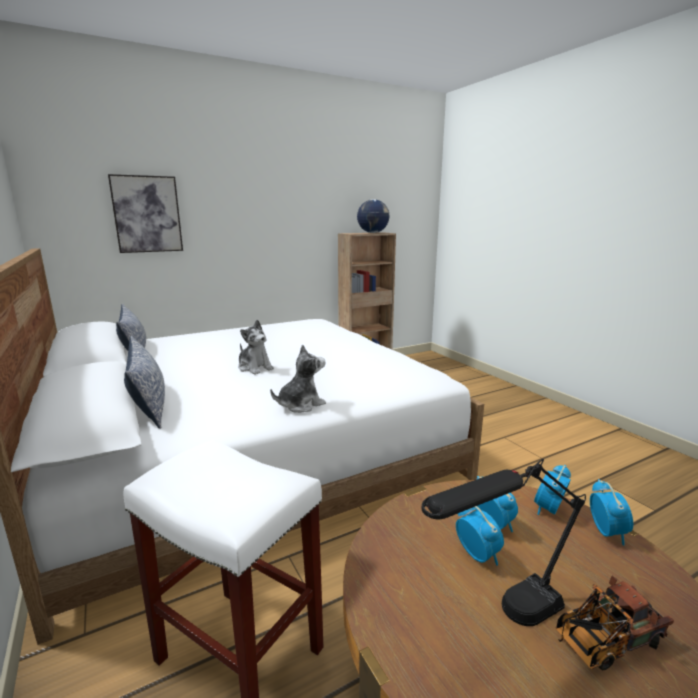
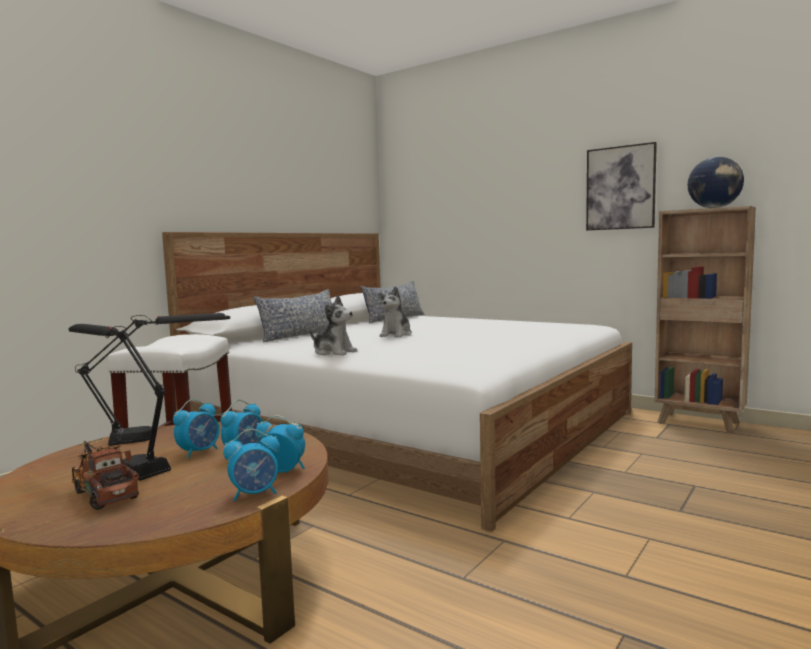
camera: 65 degrees right, 10 degrees down
(147, 214) = (457, 203): picture -> picture (620, 188)
(390, 581) = (163, 435): none -> black table lamp

